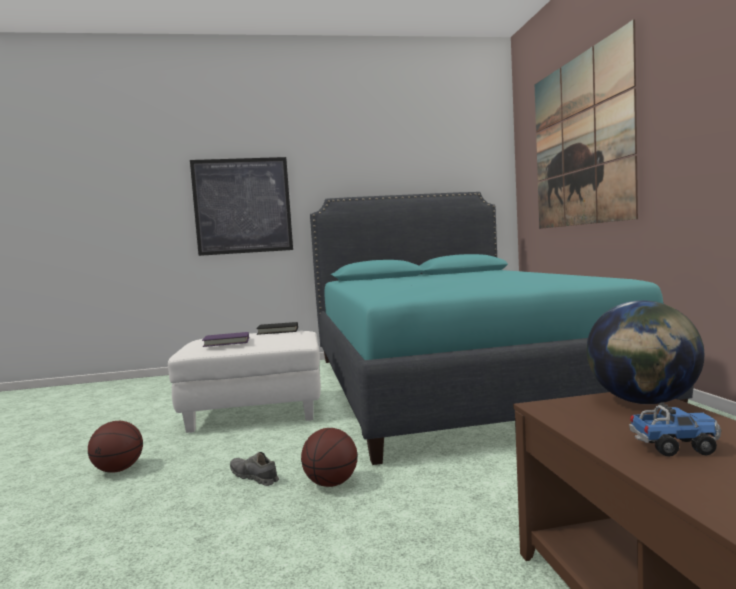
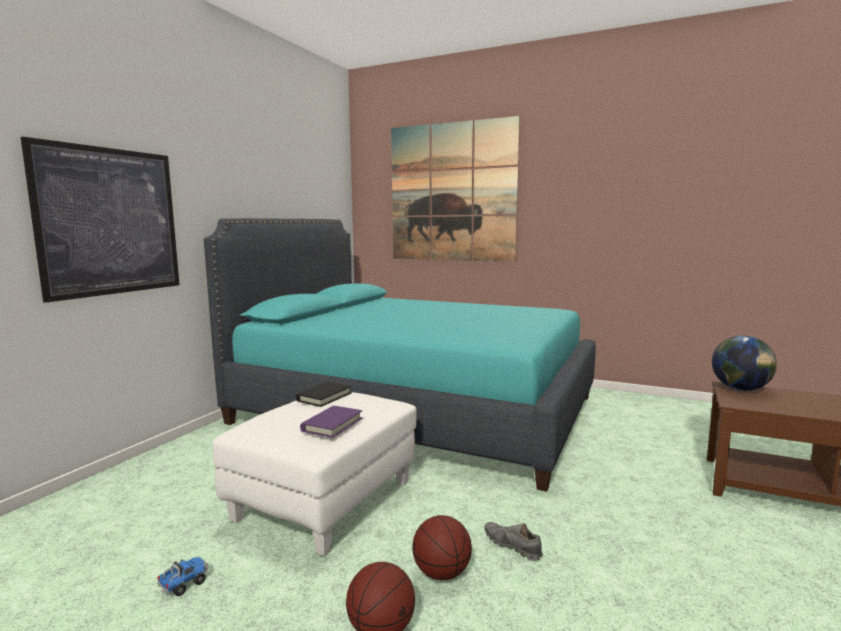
camera: 55 degrees left, 5 degrees up
(254, 477) = (512, 546): grey shoe -> grey shoe turned 60 degrees clockwise
(331, 483) = (564, 517): basketball -> basketball (441, 573)
(674, 447) = (816, 406): toy truck -> toy truck (184, 585)

